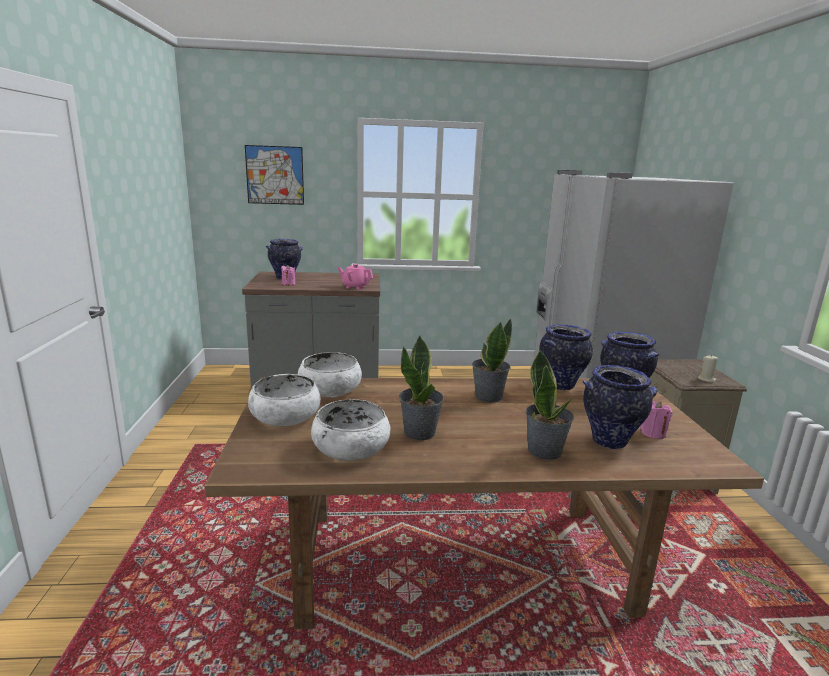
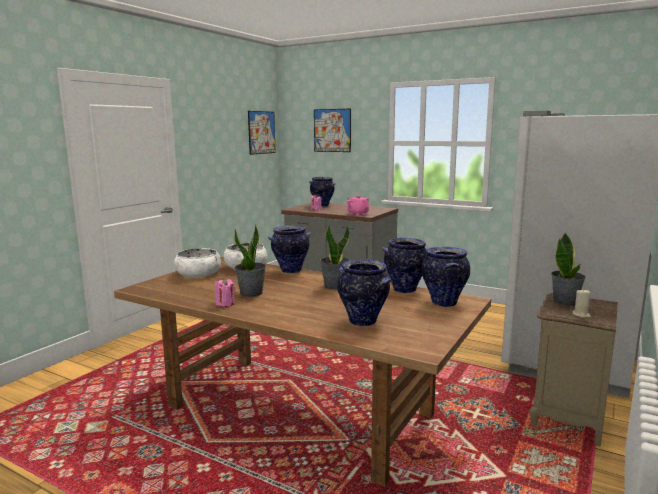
camera: 35 degrees right, 5 degrees down
(172, 175) = (261, 132): none -> picture
(351, 447) = (202, 291): white bowl -> none
(398, 384) = (290, 271): none -> vase
(545, 451) = (306, 316): potted plant -> potted plant (565, 301)
(653, 433) = (409, 325): pink candle -> pink candle (225, 303)

